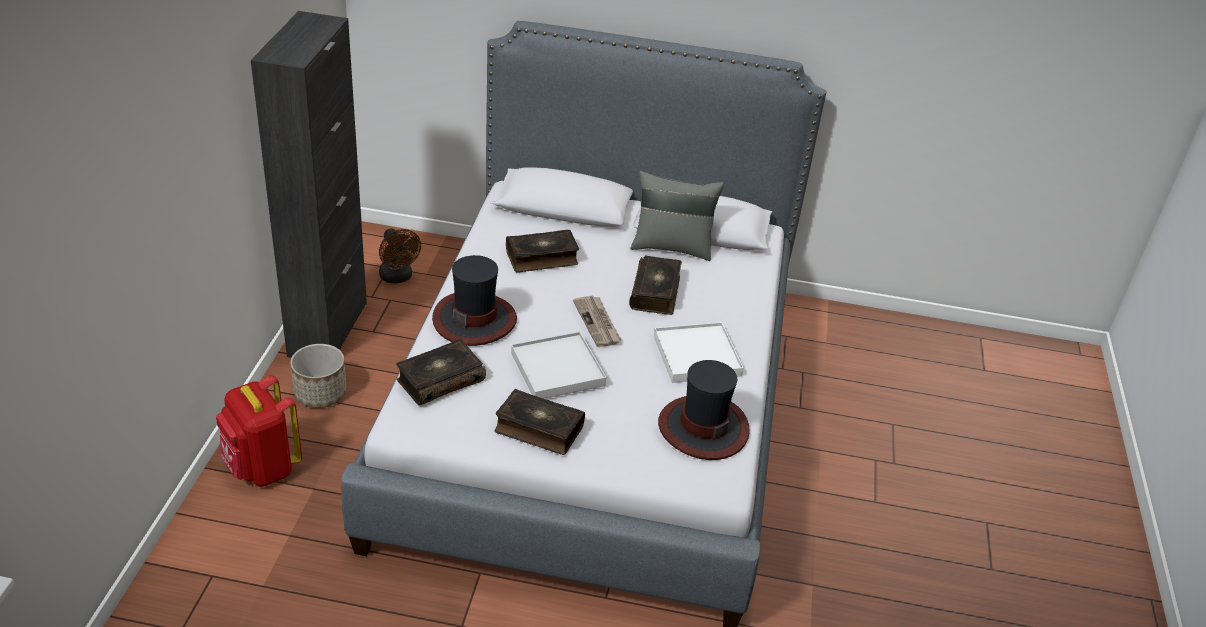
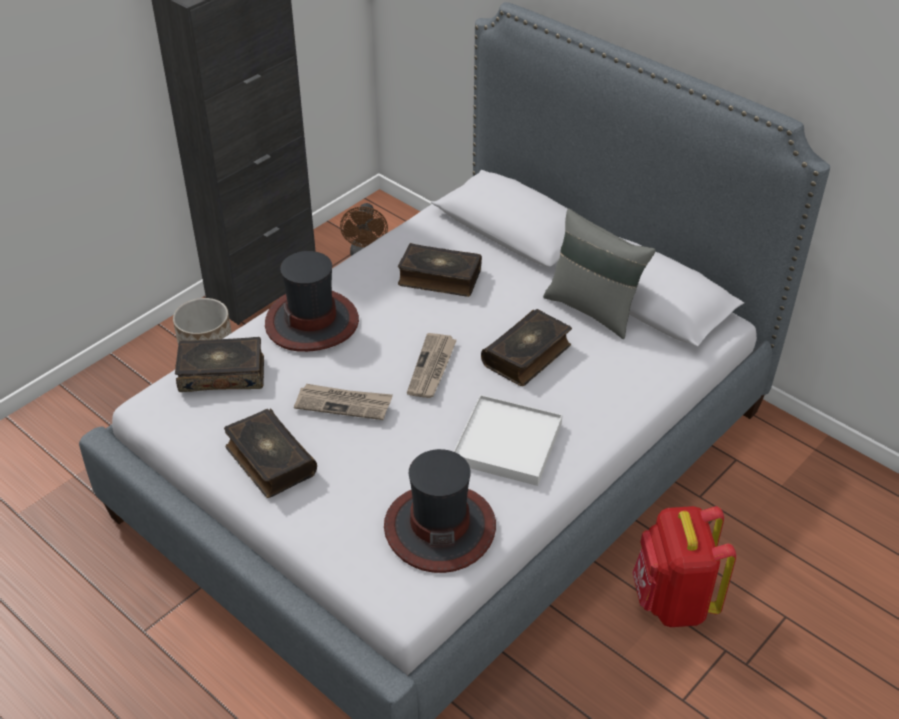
camera: 35 degrees right, 5 degrees up
(262, 468) = (103, 403): red backpack -> red backpack (673, 601)
(557, 369) = (344, 403): white tray -> newspaper

